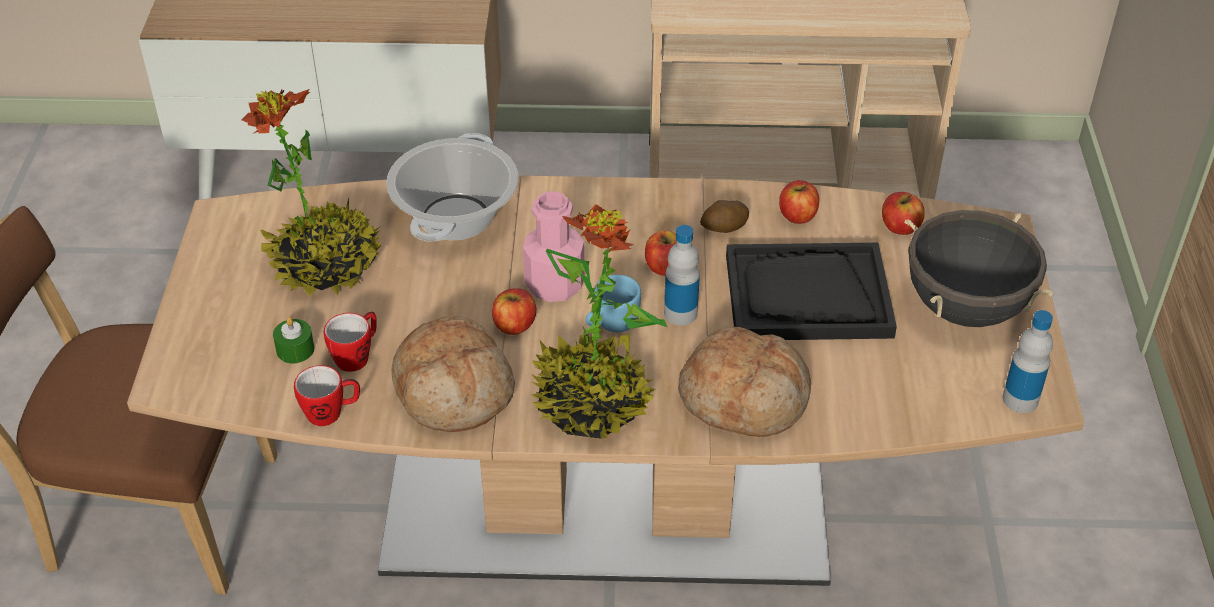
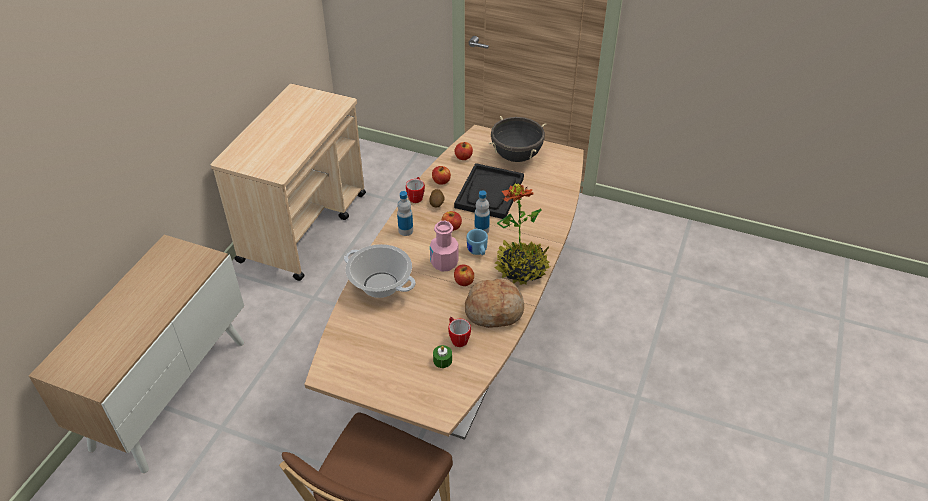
camera: 70 degrees left, 0 degrees up
(325, 265) = (388, 338): potted plant -> none
(331, 413) = (490, 354): mug -> mug (416, 196)
(745, 397) = (537, 225): bread -> none
(1020, 399) = (567, 159): bottle -> bottle (405, 230)

